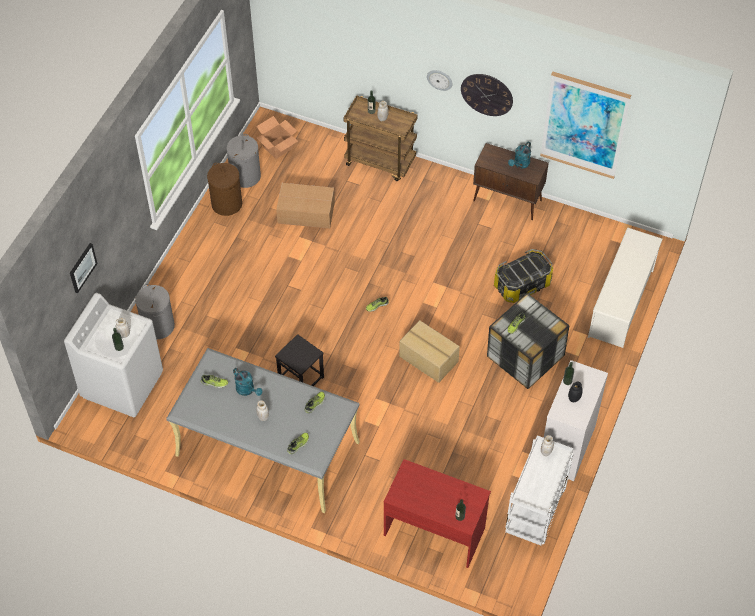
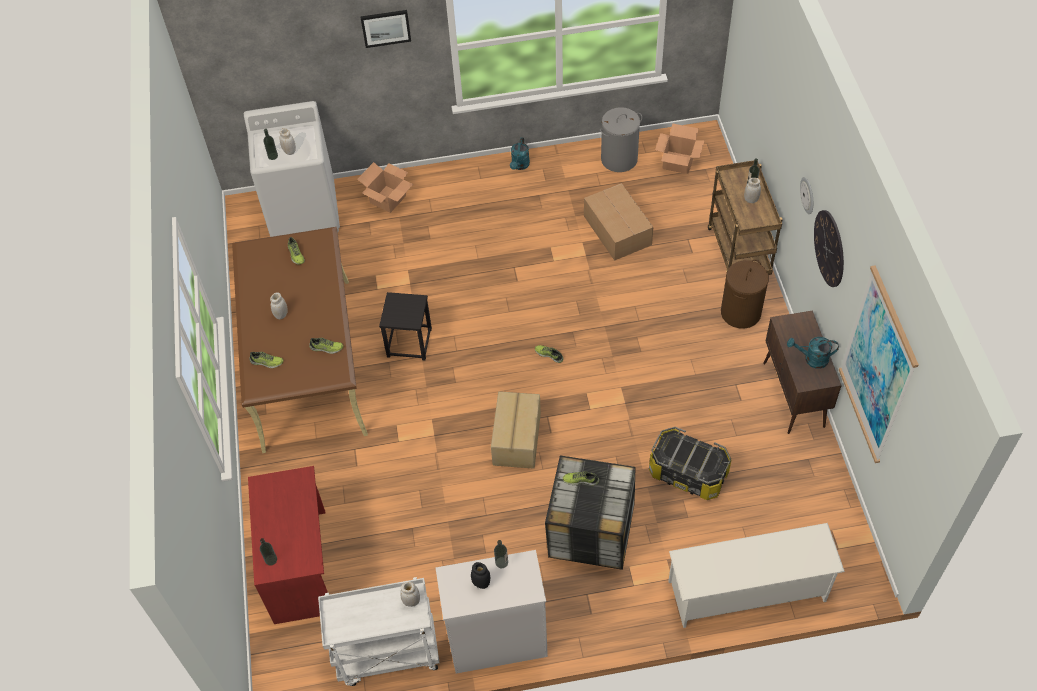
camera: 60 degrees right, 0 degrees up
(82, 267) = (304, 61): picture -> picture (385, 28)
(158, 326) = (388, 199): grey laundry basket -> cardboard box
(227, 204) = (572, 165): brown laundry basket -> brown laundry basket (740, 313)
(247, 390) = (305, 284): turquoise watering can -> turquoise watering can (519, 166)
(267, 448) = (307, 362): grey desk -> brown desk

